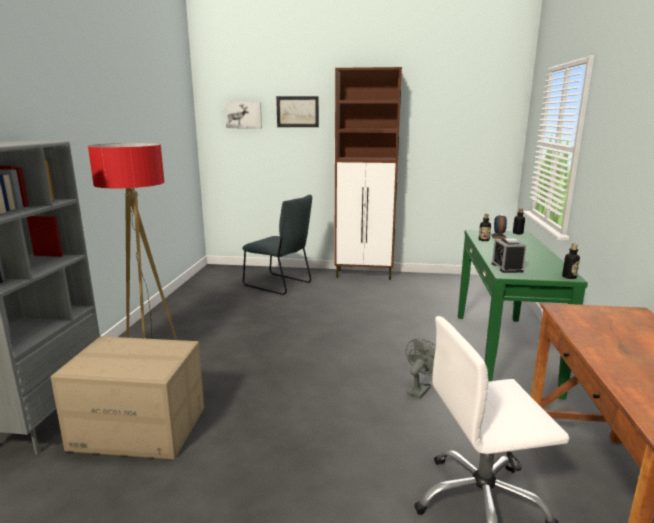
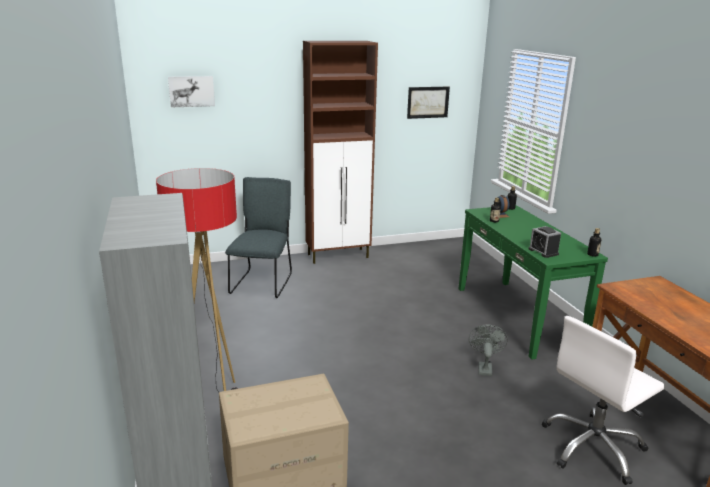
camera: 25 degrees left, 5 degrees up
(280, 284) = (263, 282): grey chair -> grey chair turned 90 degrees counterclockwise
(297, 111) = (256, 85): picture -> picture (428, 102)

